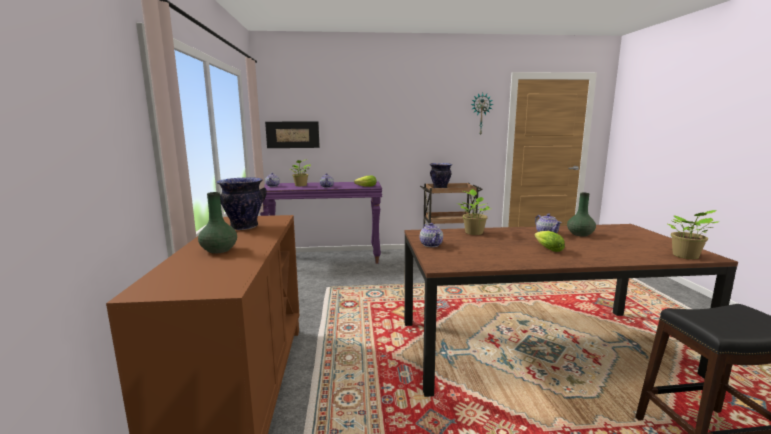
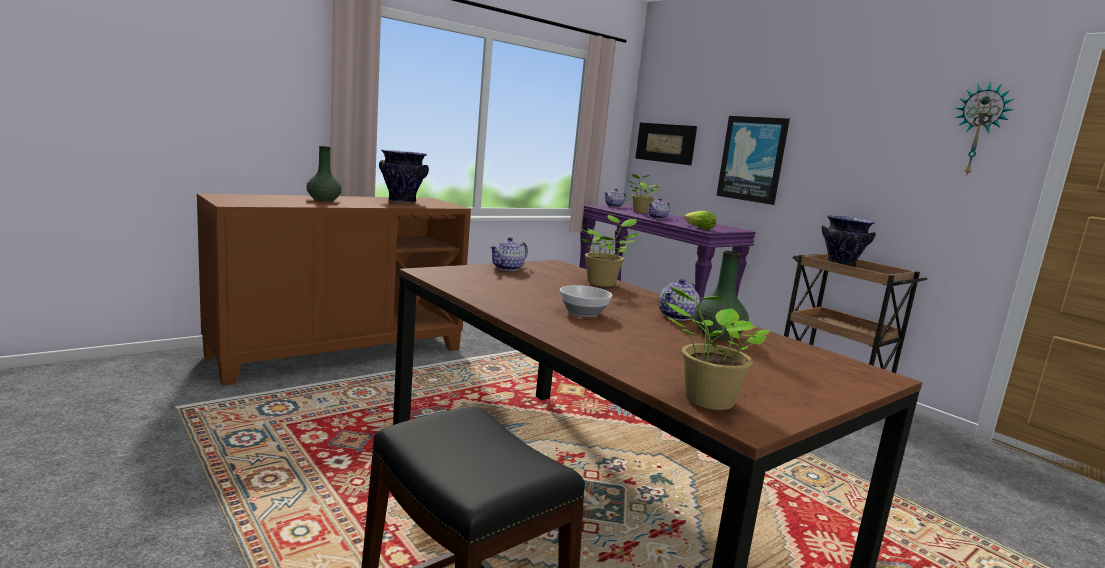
camera: 55 degrees right, 0 degrees up
(365, 139) = (752, 159): none -> picture
(547, 248) = (582, 313): lettuce -> bowl

